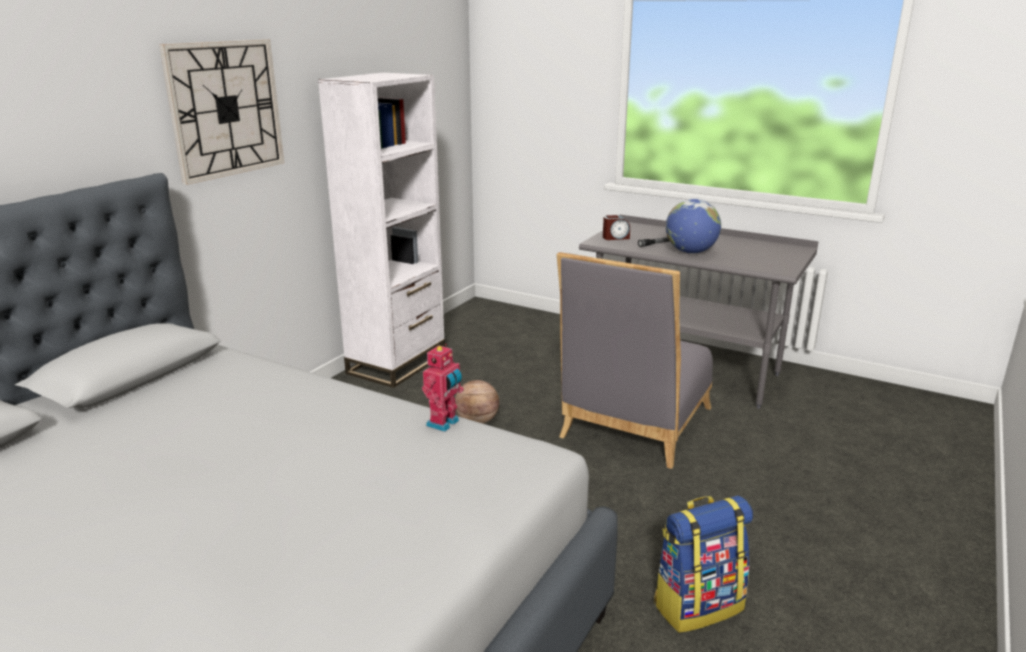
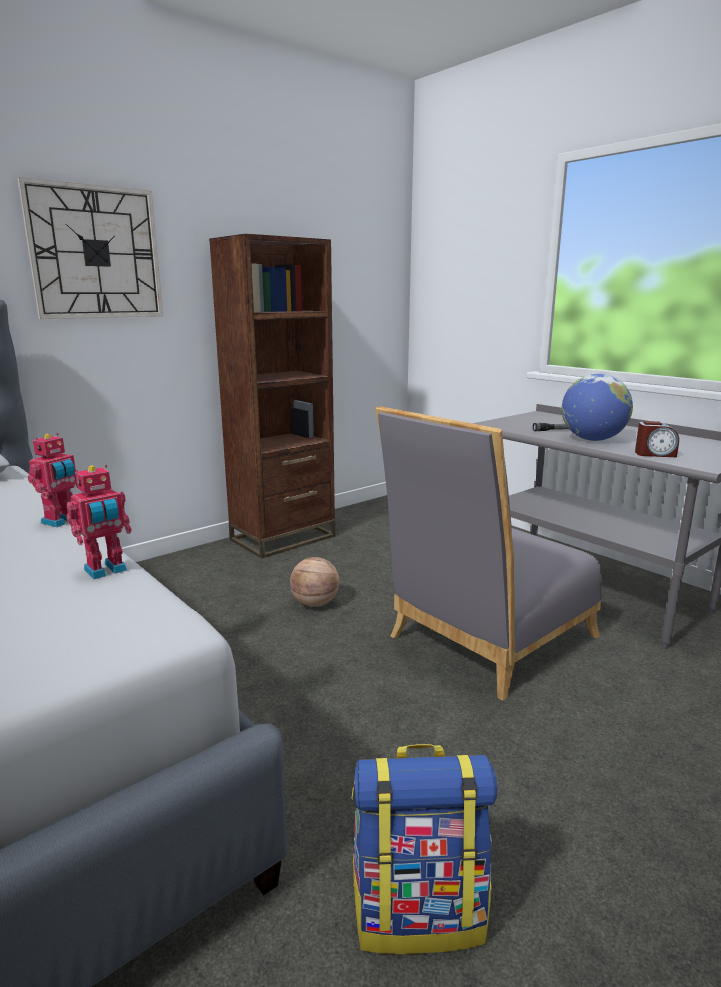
camera: 20 degrees right, 5 degrees down
(342, 389) = (62, 521): none -> toy robot
(397, 364) = (283, 538): white bookcase -> brown bookcase
(615, 237) = (514, 422): alarm clock -> alarm clock (655, 454)

